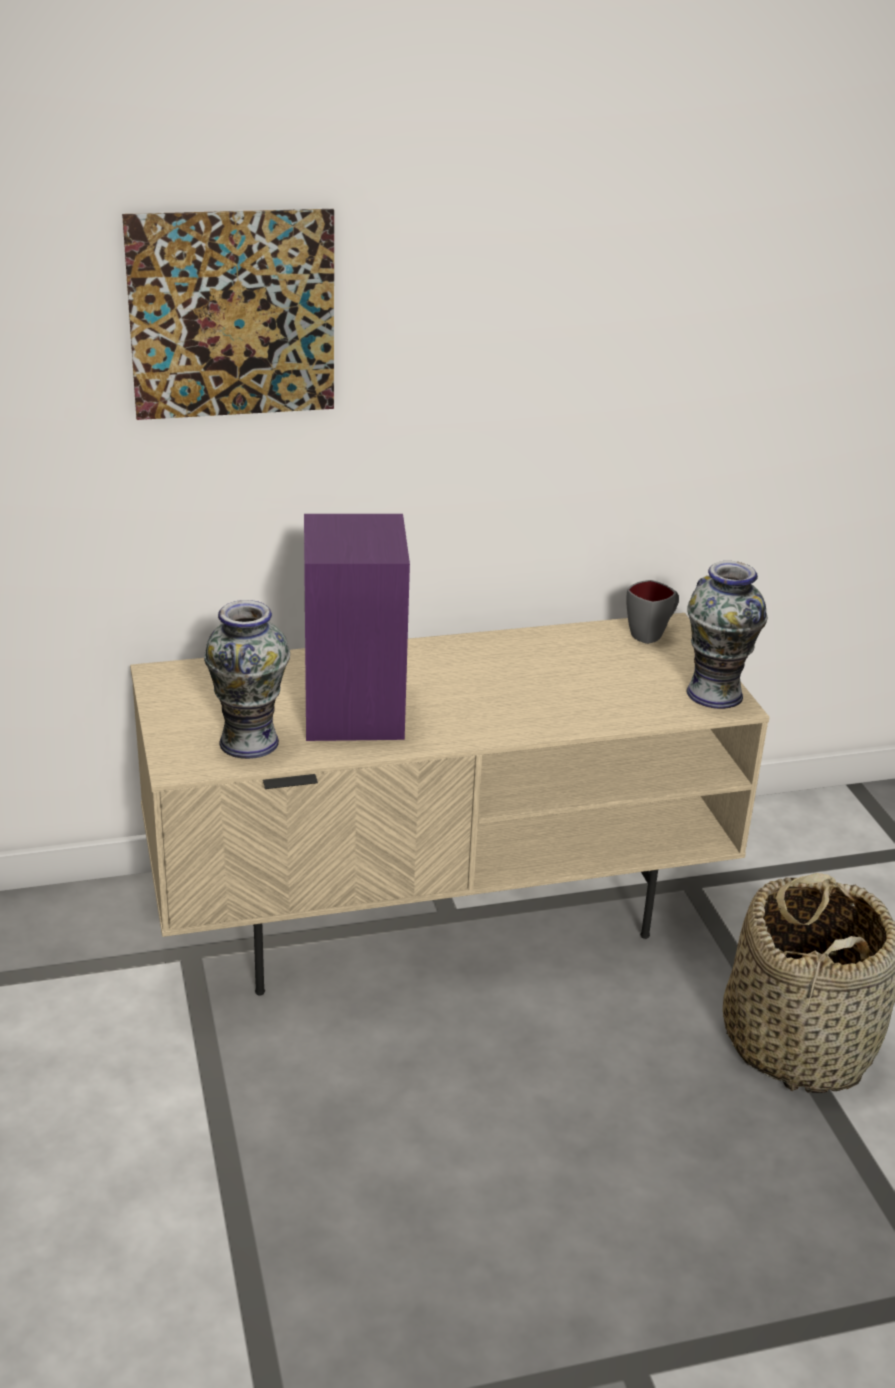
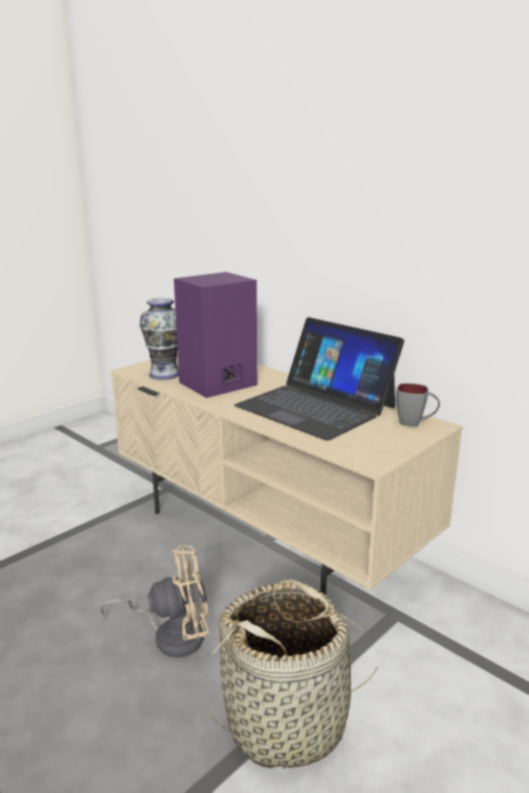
camera: 60 degrees right, 10 degrees down
(232, 315) = (241, 171): picture -> none
(531, 672) = (316, 406): none -> laptop
(590, 1083) = (171, 635): none -> beige fan
(715, 693) = (377, 454): vase -> none

